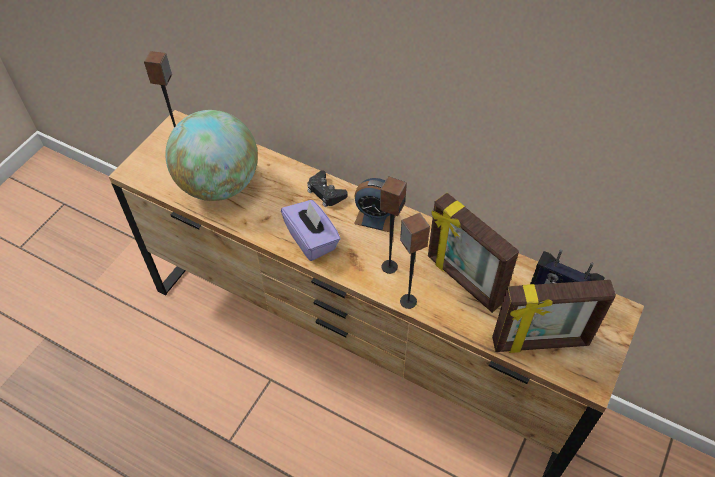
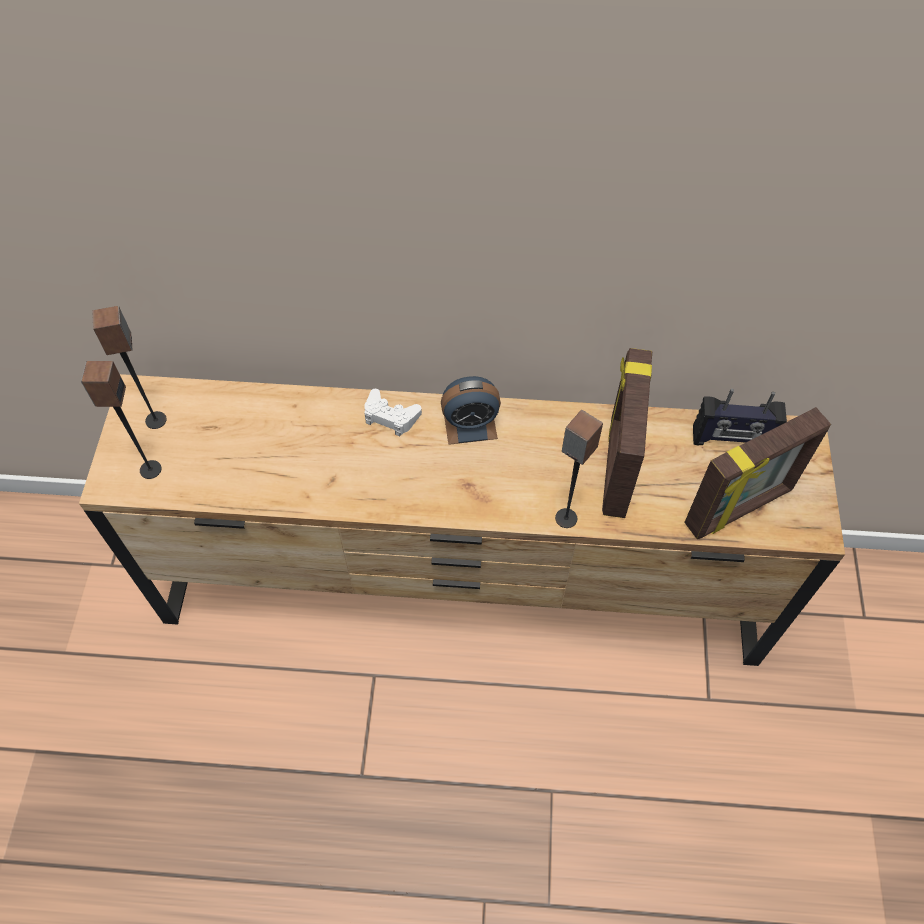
camera: 25 degrees left, 5 degrees up
(219, 185) = (244, 458): globe -> none
(312, 239) = (407, 485): purple tissue box -> none
(326, 192) = (390, 416): black game controller -> white game controller
(389, 266) = (520, 483): speaker -> speaker (150, 469)
(463, 281) = (616, 467): picture frame -> picture frame turned 75 degrees clockwise

